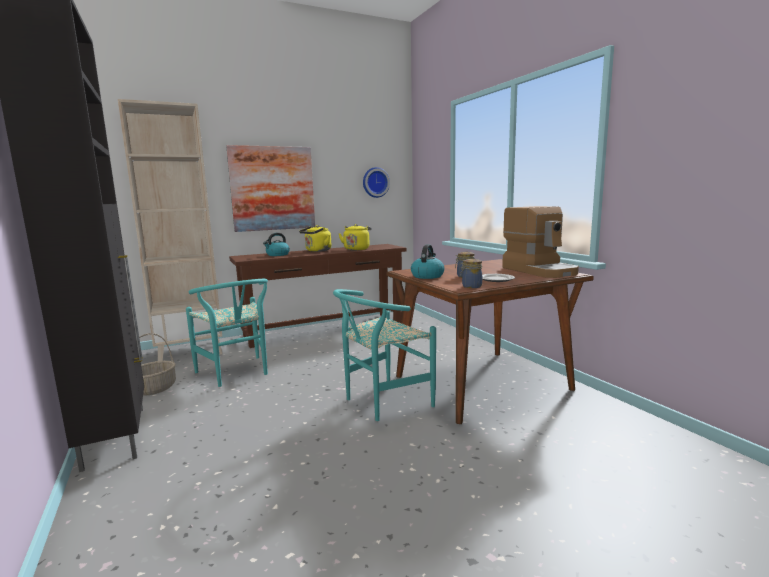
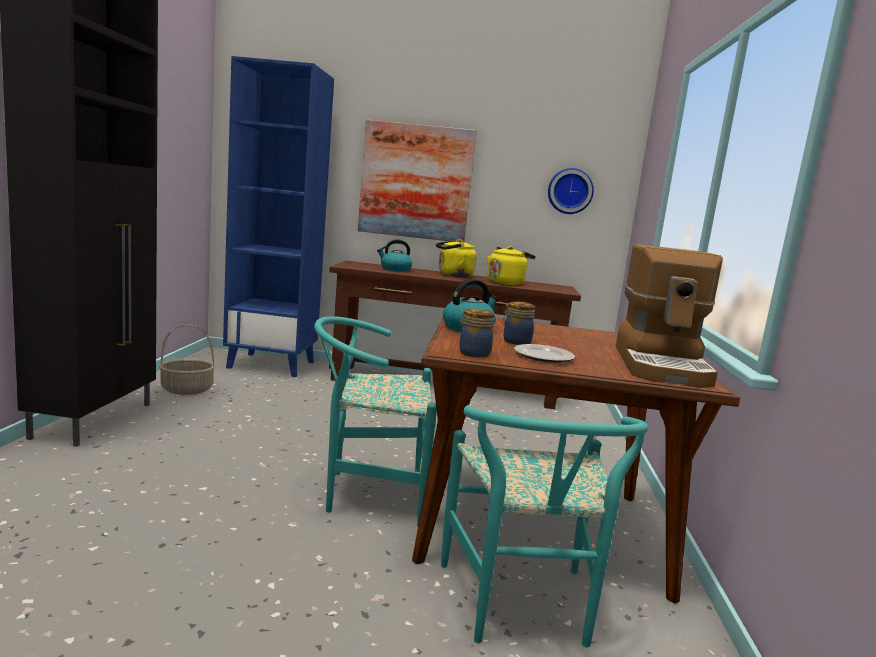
camera: 30 degrees right, 0 degrees up
(190, 351) = (272, 364): beige bookcase -> blue bookcase
(237, 373) = (276, 402): turquoise chair -> turquoise chair (521, 610)

